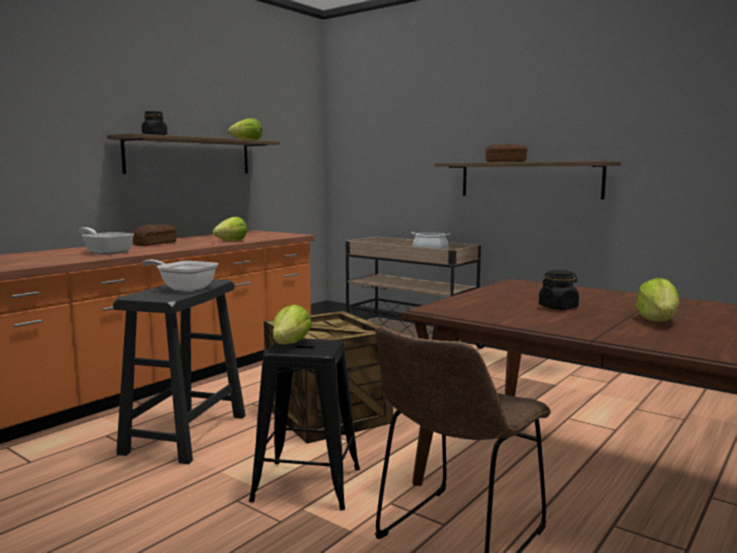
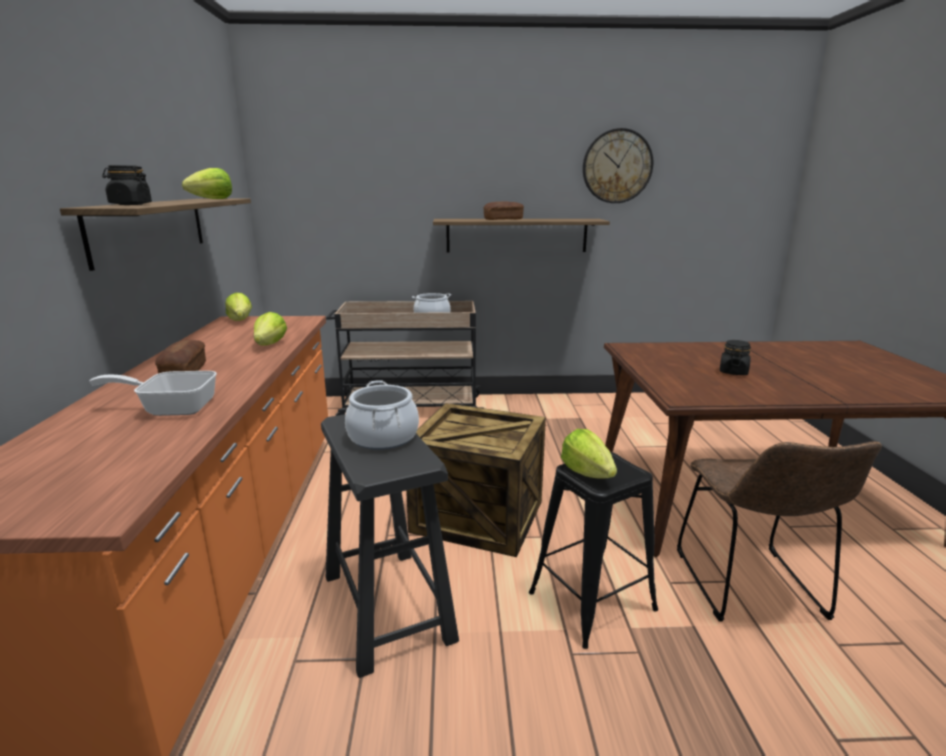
camera: 40 degrees left, 10 degrees up
(184, 288) = (383, 437): frying pan -> cooking pot
(641, 102) = (617, 166): none -> wall clock
(658, 321) = (810, 371): lettuce -> lettuce (240, 320)

